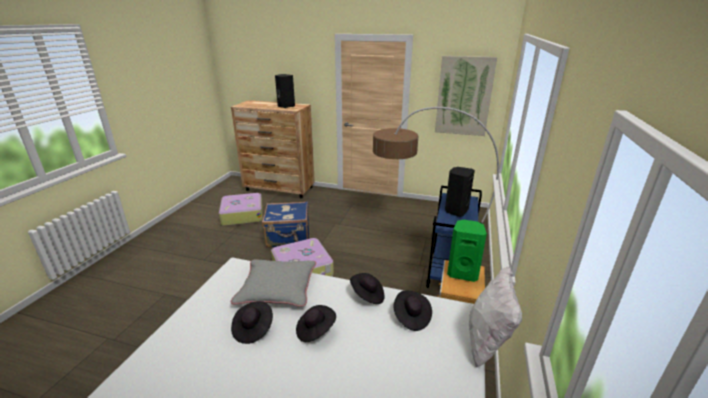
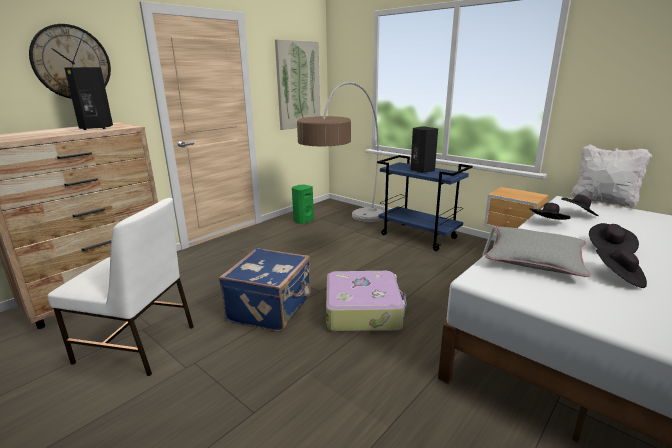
camera: 65 degrees left, 5 degrees down
(242, 215) = (137, 345): suitcase -> white chair
(295, 69) = (71, 62): none -> wall clock
(462, 273) = (510, 193): green speaker -> green speaker (303, 220)

